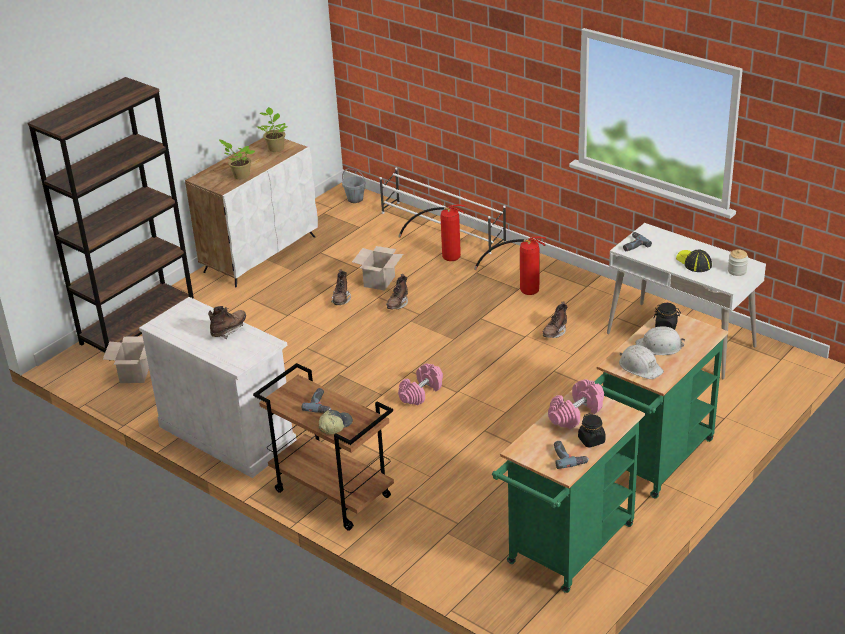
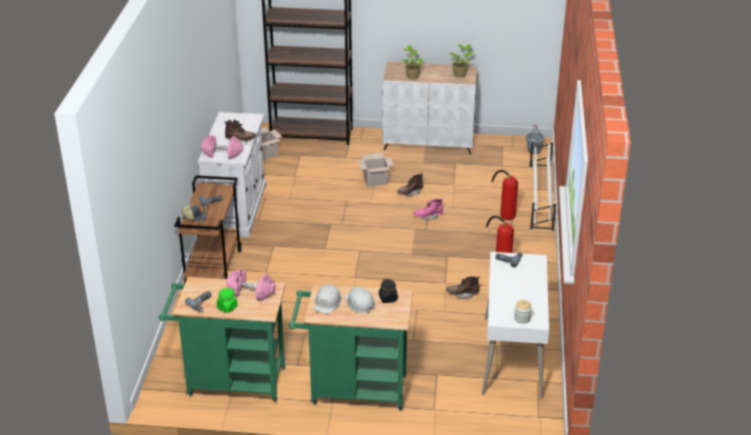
camera: 55 degrees right, 0 degrees up
(379, 281) = (447, 199): cardboard box -> cardboard box (376, 180)
(397, 304) = (428, 216): brown boot -> pink boot
(421, 393) = (340, 263): pink dumbbell -> pink dumbbell (222, 153)
(591, 440) = (227, 307): black jar -> green jar
(694, 262) = (513, 294): cap -> none

